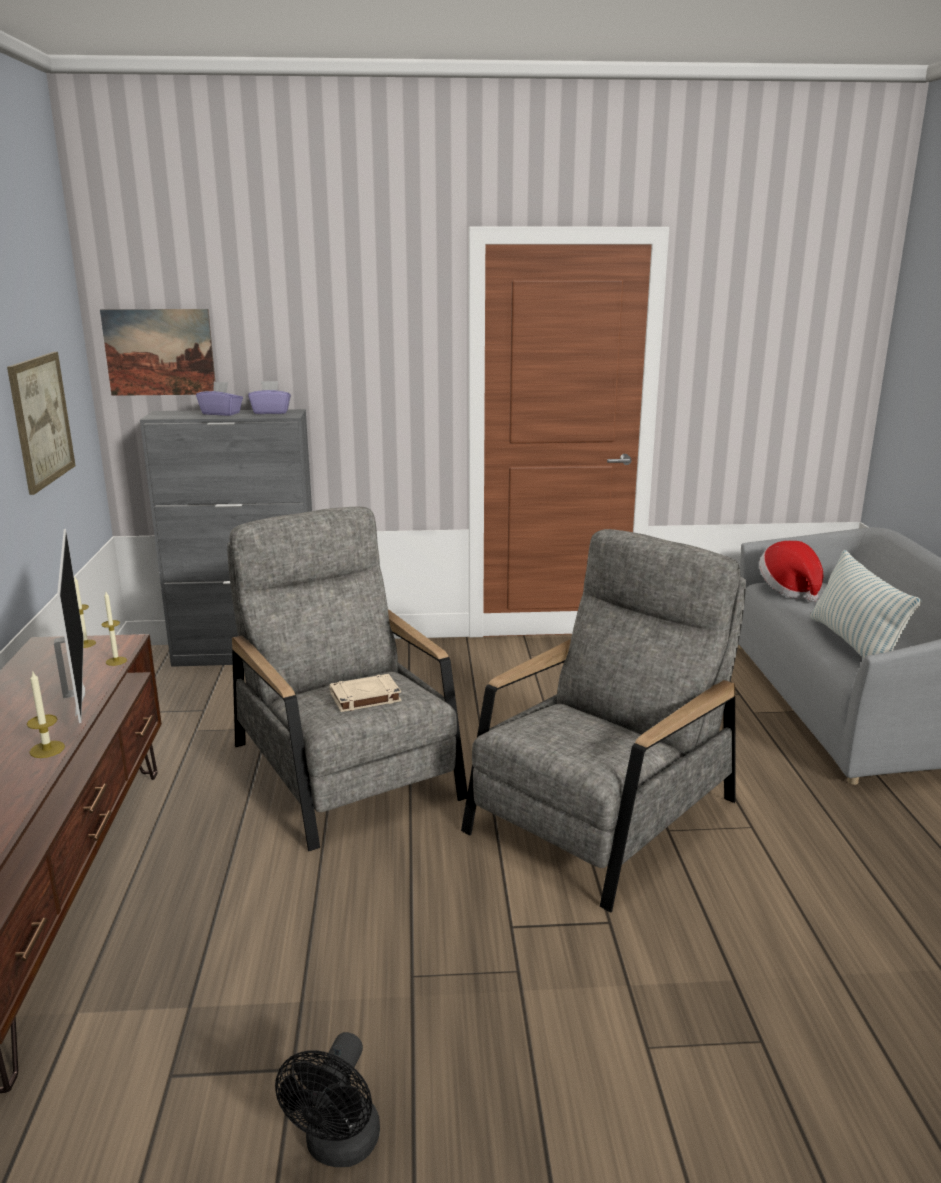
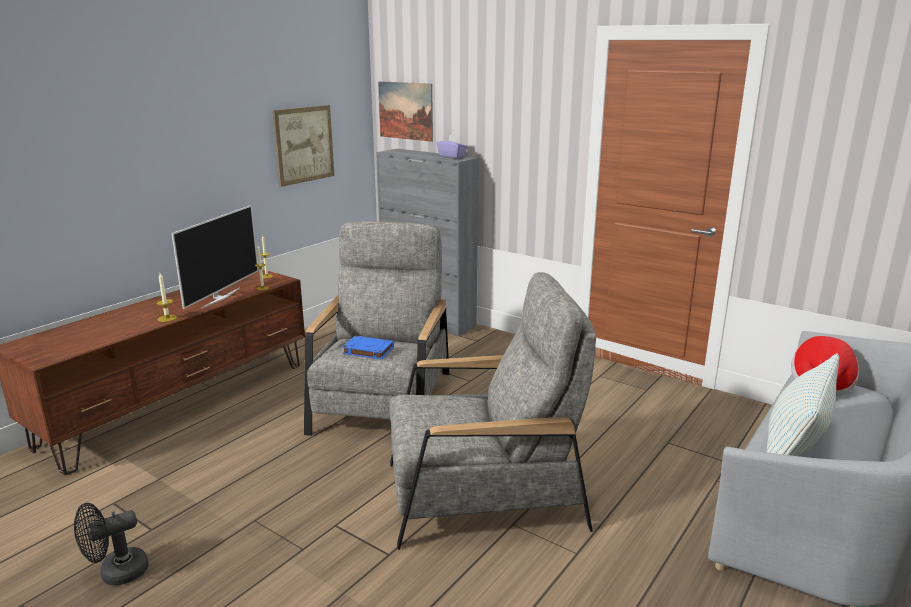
camera: 40 degrees right, 0 degrees up
(221, 413) = (424, 154): purple tissue box -> none
(364, 697) = (367, 351): beige book -> blue book

